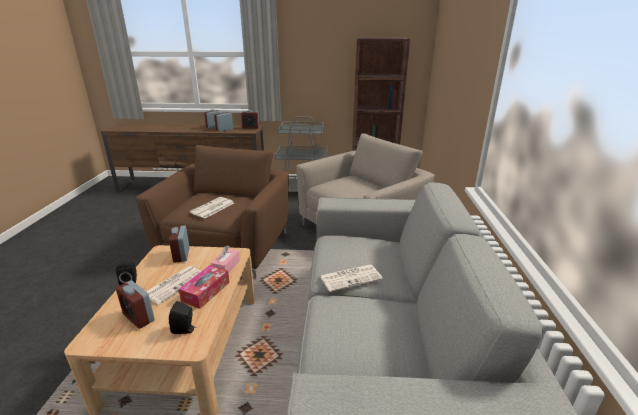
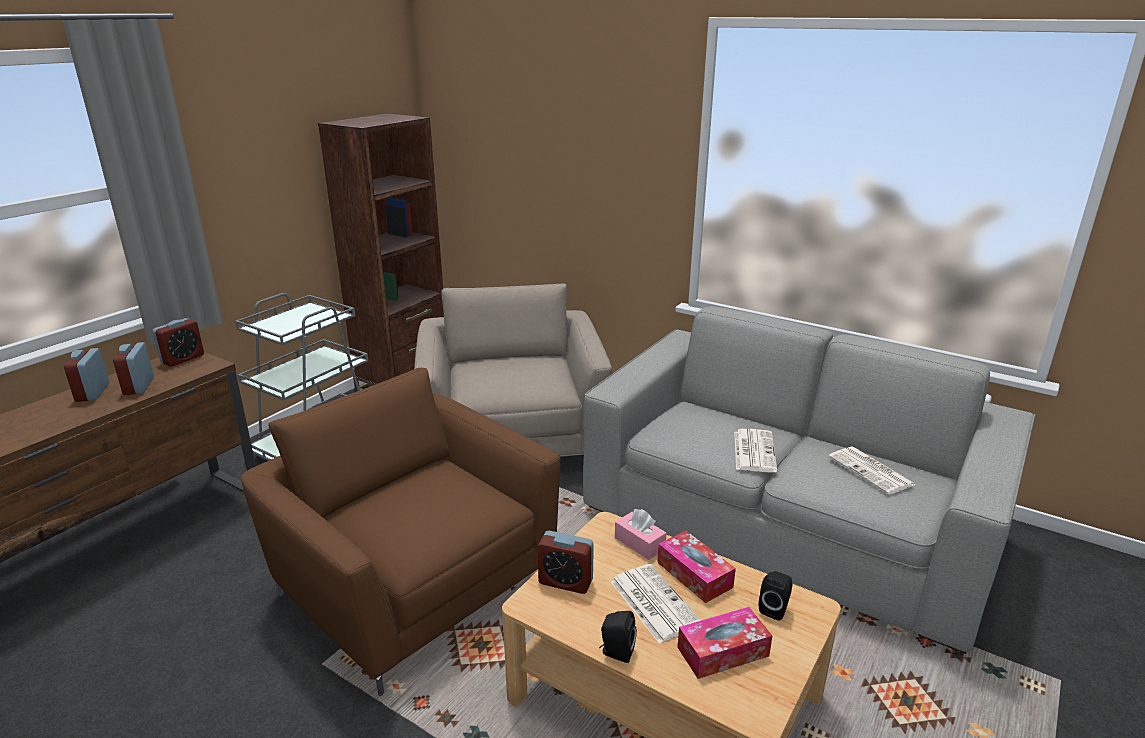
camera: 60 degrees left, 0 degrees up
(138, 317) = (723, 651): alarm clock -> tissue box
(212, 208) = (439, 510): newspaper -> newspaper (872, 471)

